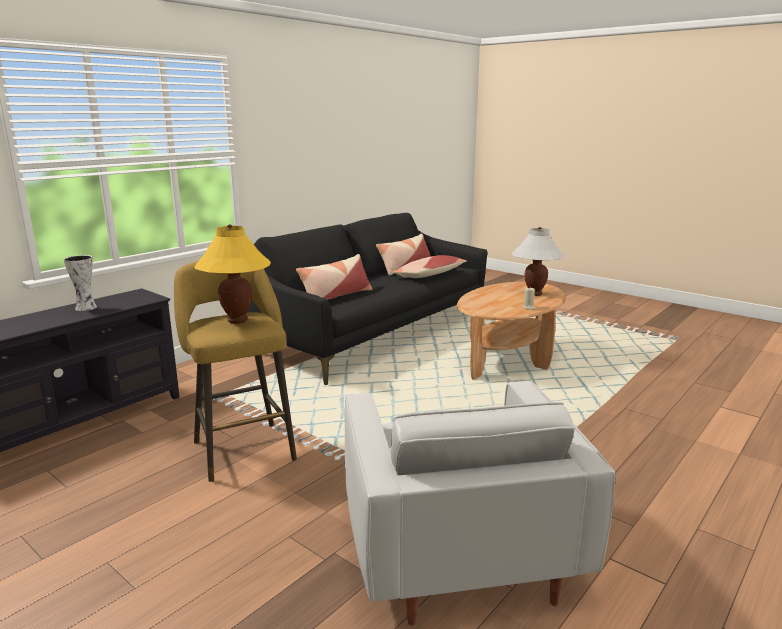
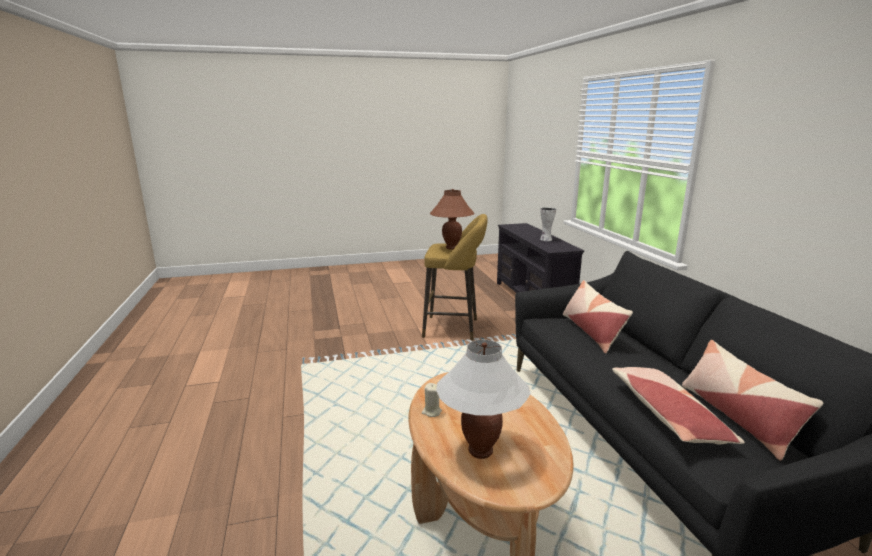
camera: 125 degrees right, 0 degrees up
(237, 320) = (451, 248): yellow table lamp -> brown table lamp
(457, 547) = (295, 350): white armchair -> none

